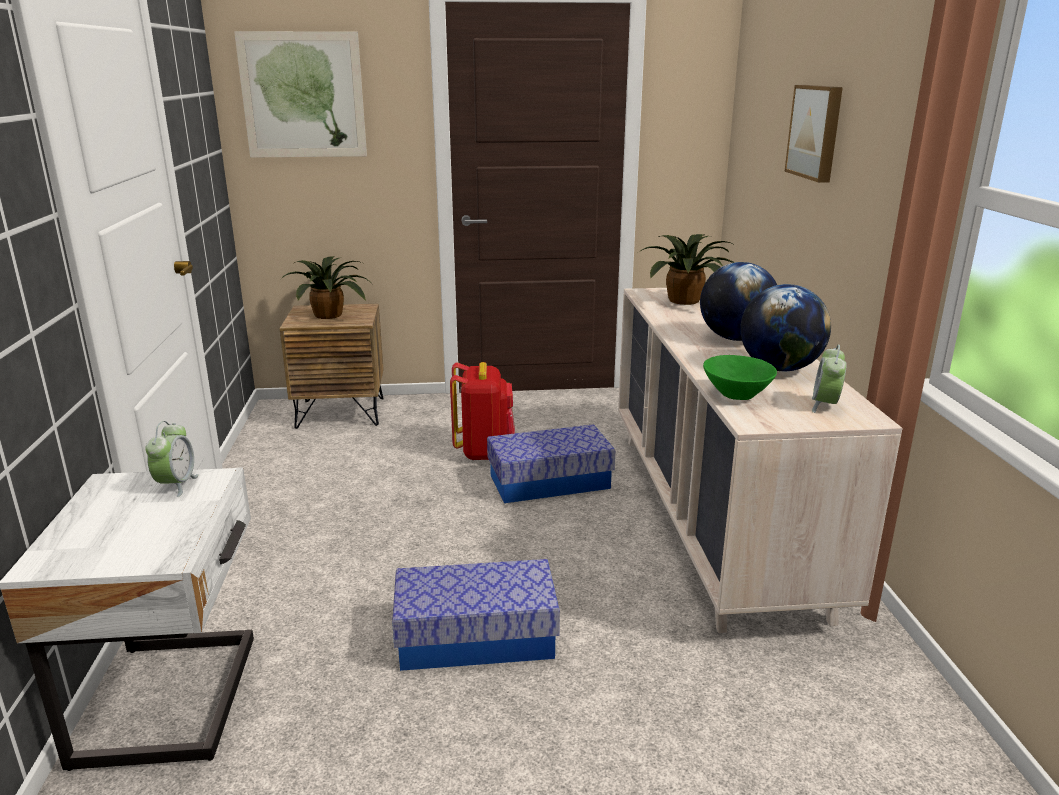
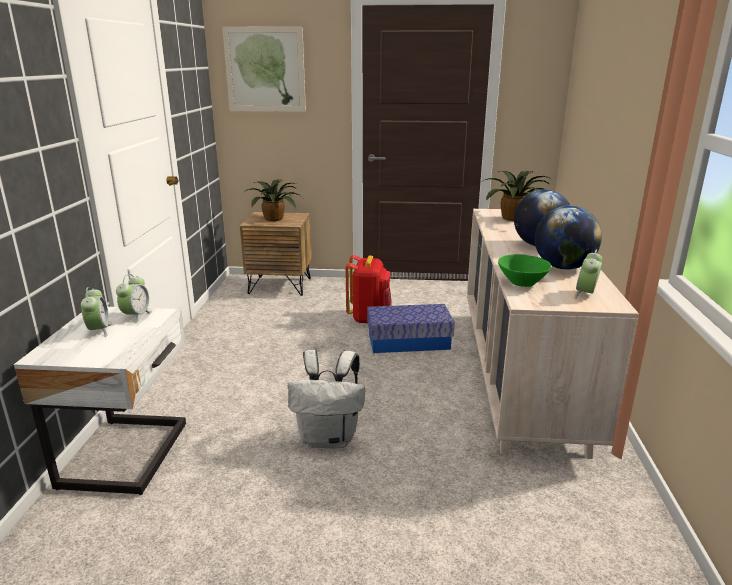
camera: 10 degrees right, 0 degrees up
(123, 514) = (99, 331): none -> alarm clock
(476, 637) = (329, 438): storage box -> white backpack
(816, 132) = (614, 96): picture -> none

